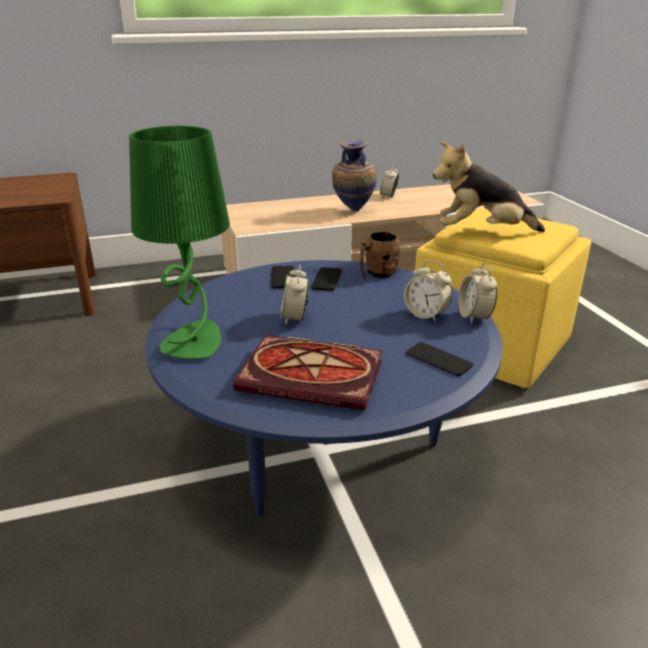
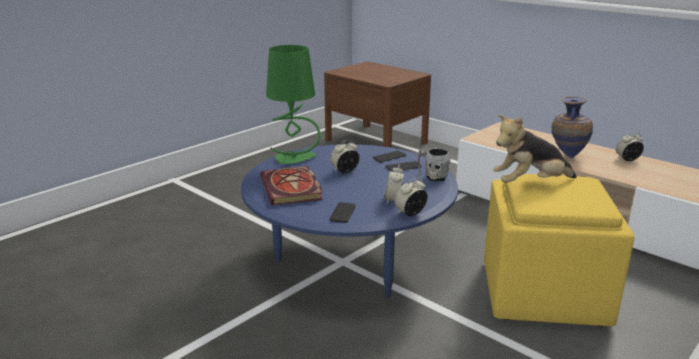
camera: 60 degrees right, 5 degrees down
(377, 273) = (432, 177): brown mug -> grey mug
(481, 232) = (530, 184): plush toy -> plush toy turned 75 degrees counterclockwise

